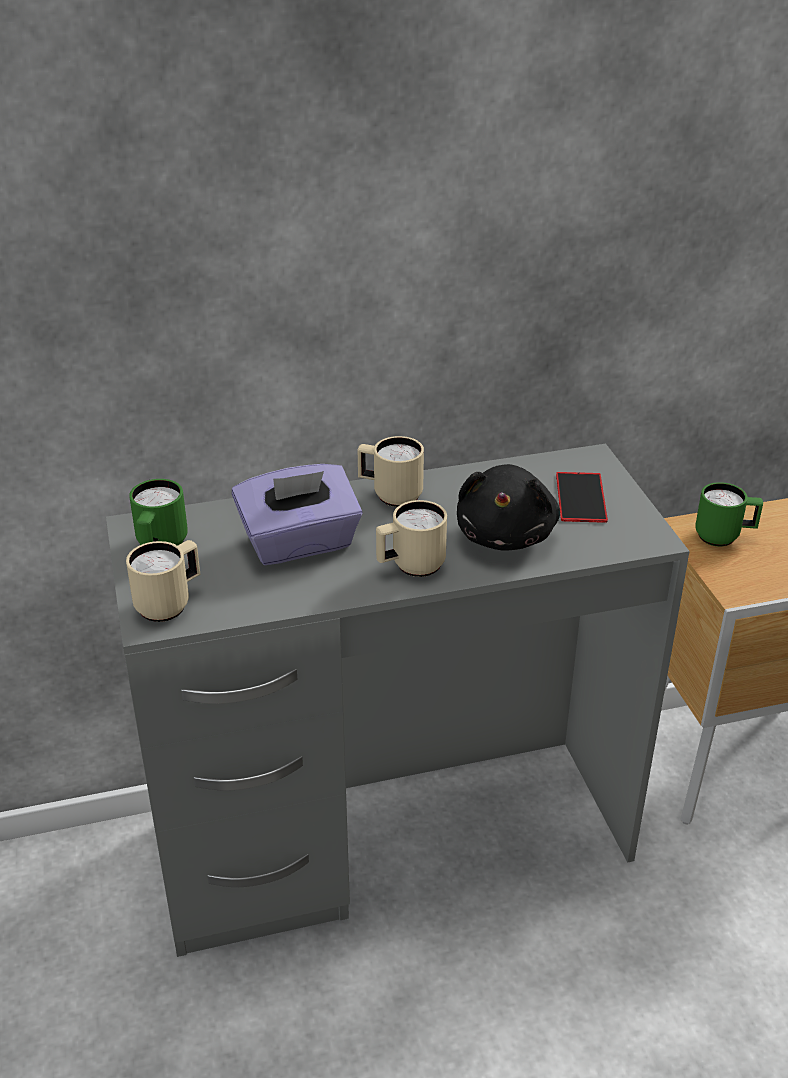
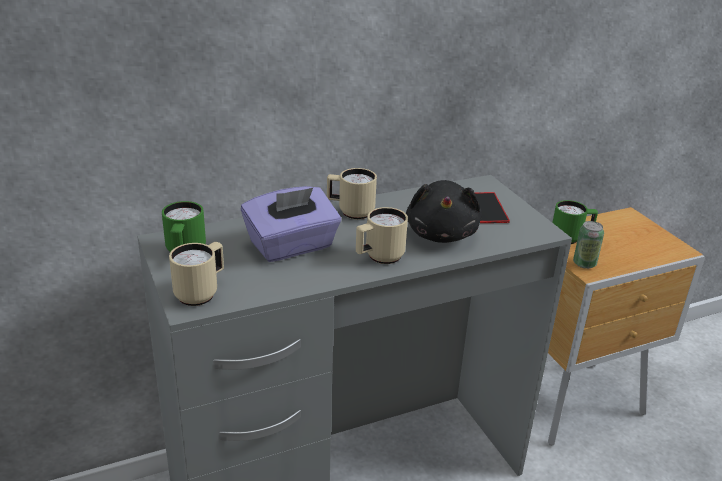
camera: 10 degrees left, 5 degrees down
(732, 578) = (584, 263): none -> can

